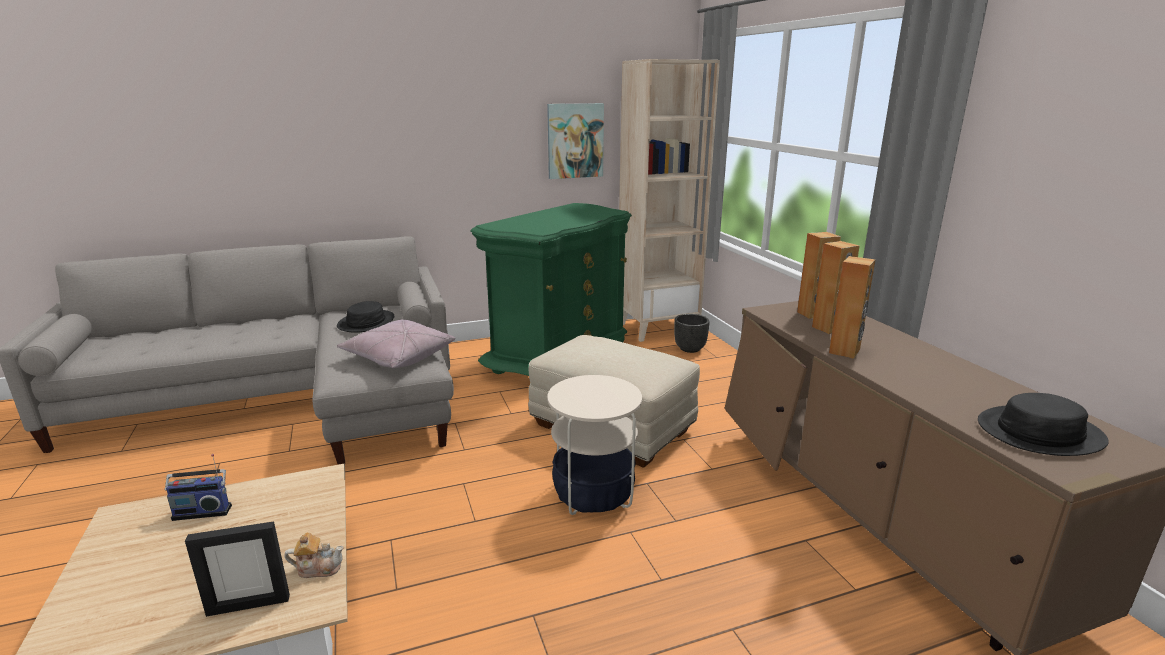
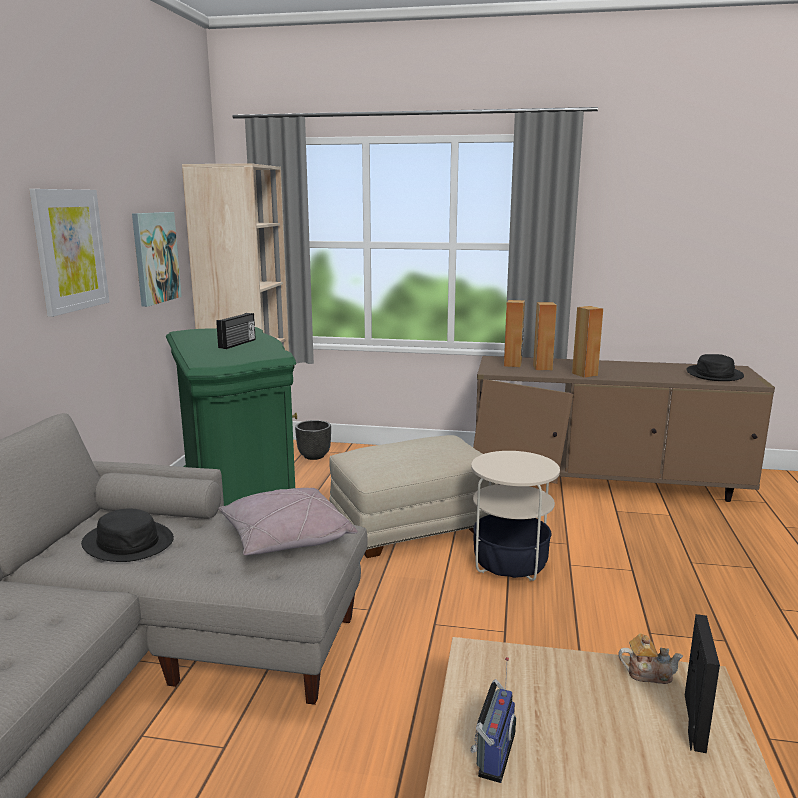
camera: 60 degrees left, 5 degrees down
(318, 568) = (648, 673): teapot -> teapot turned 75 degrees clockwise
(466, 129) = (70, 250): none -> picture
(560, 219) = (238, 344): none -> radio

